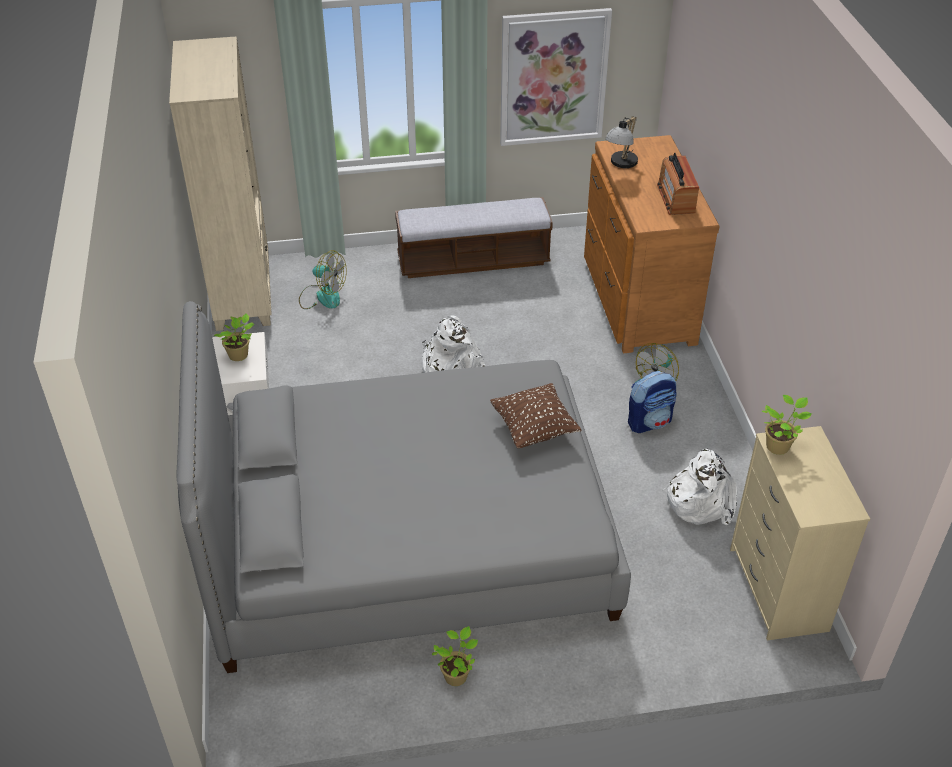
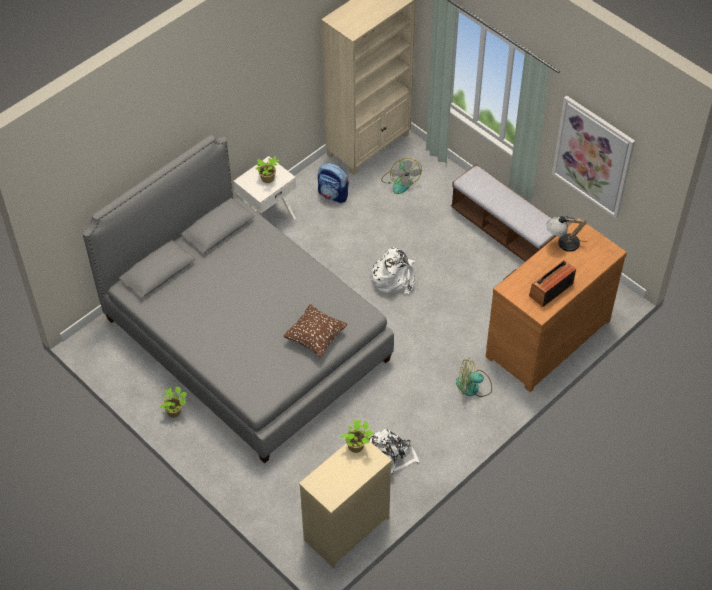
camera: 55 degrees right, 10 degrees up
(649, 422) = (433, 402): backpack -> backpack (333, 195)

